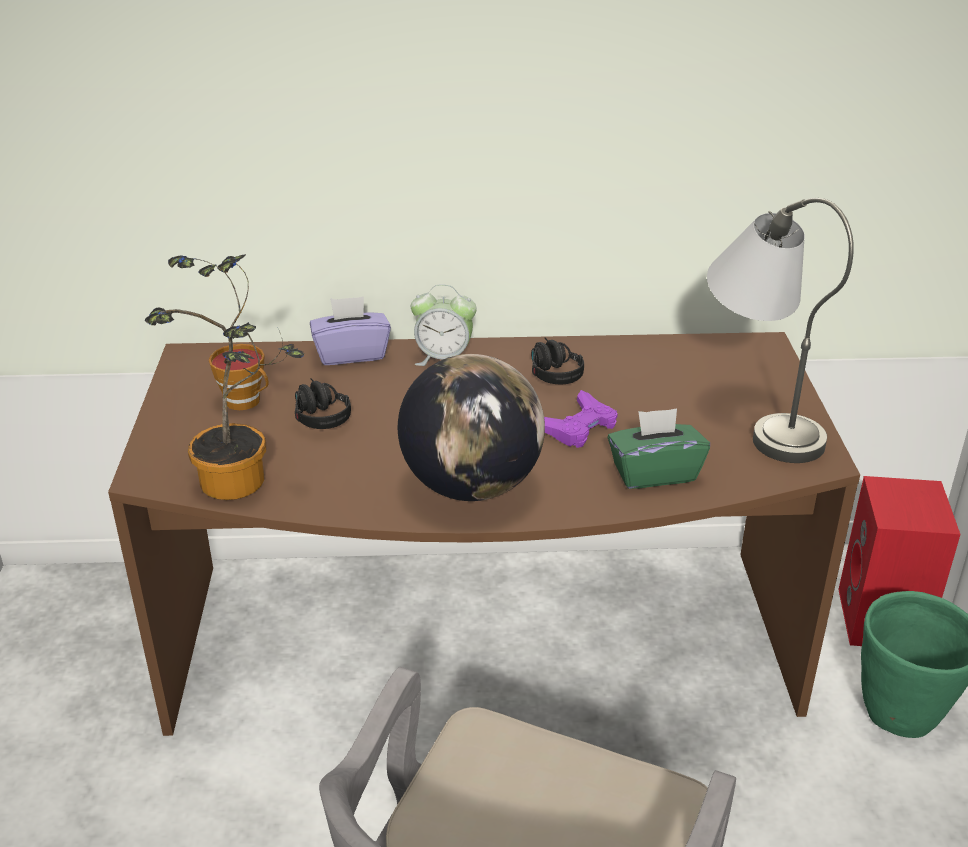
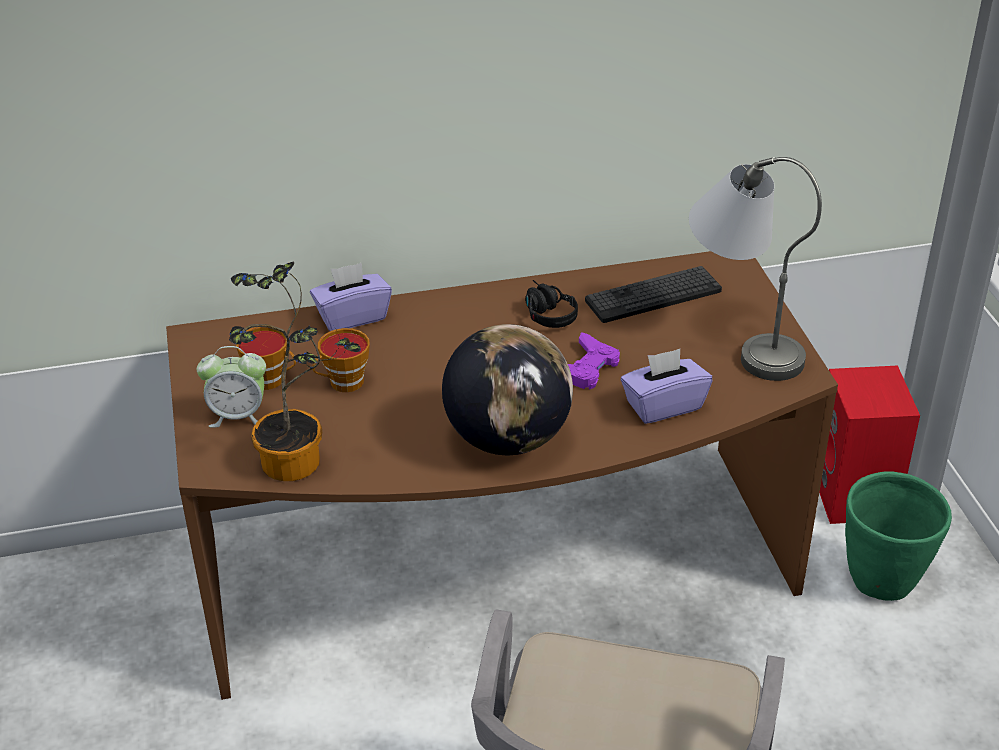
camera: 10 degrees left, 5 degrees up
(317, 413) = (343, 384): black headphones -> cup
(444, 359) = (442, 312): alarm clock -> alarm clock (238, 415)
(654, 473) = (663, 405): green tissue box -> purple tissue box
(671, 367) = (653, 296): none -> keyboard

